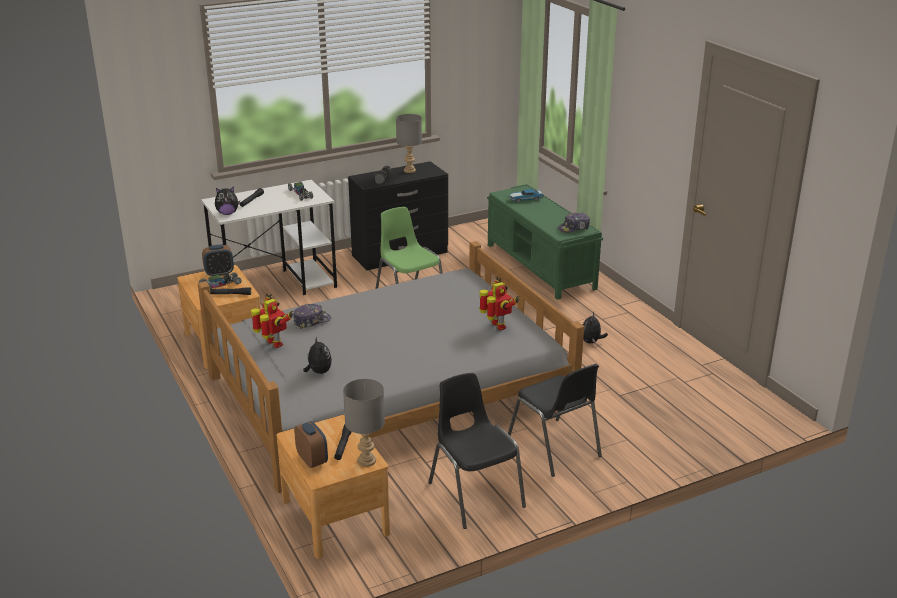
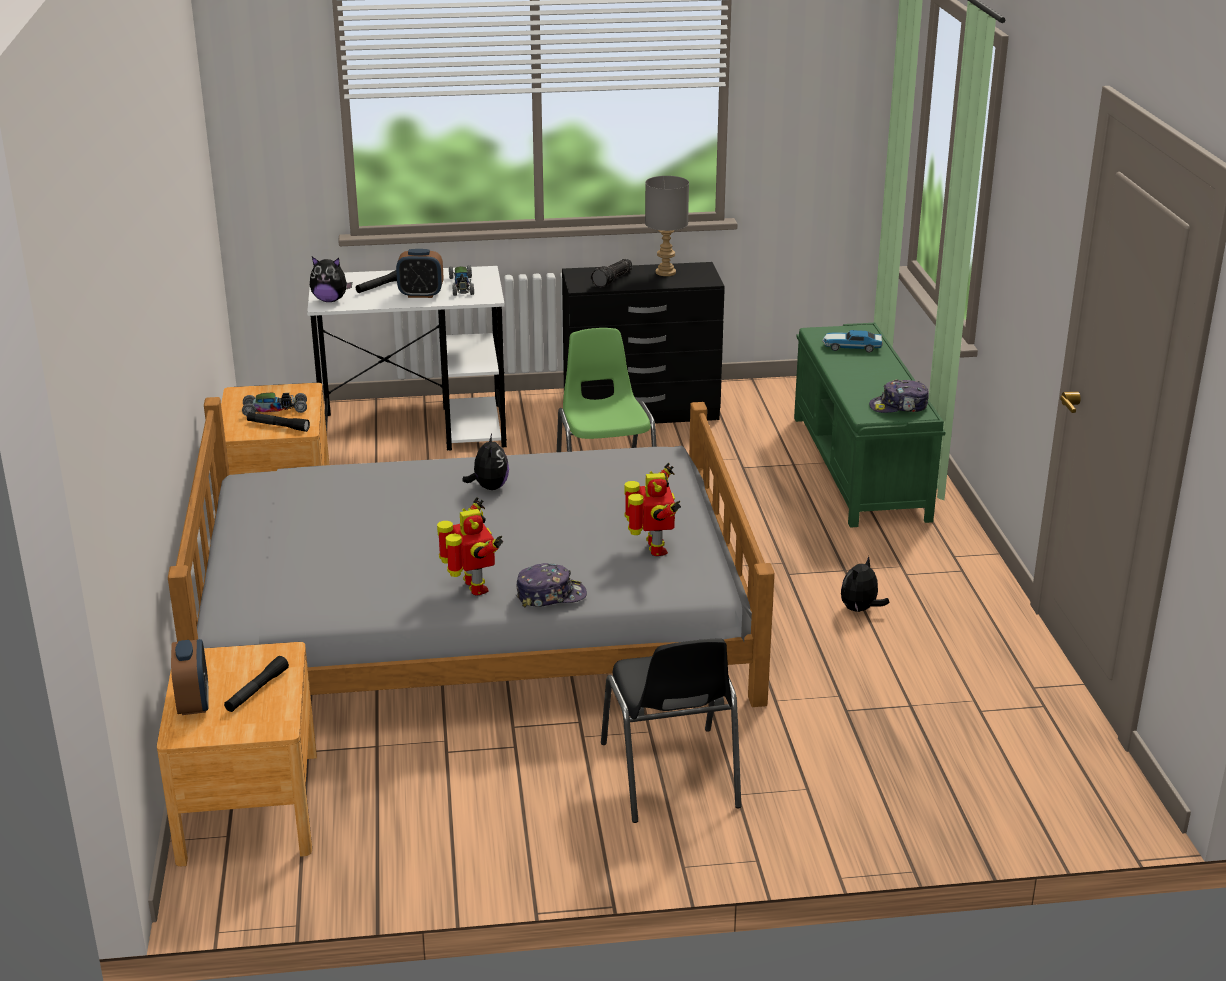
camera: 20 degrees right, 0 degrees up
(219, 273) = (287, 392): alarm clock -> alarm clock (421, 294)
(273, 344) = (287, 513): toy robot -> toy robot (473, 588)
(311, 321) = (371, 488): cap -> cap (550, 595)
(318, 372) = (319, 569): plush toy -> plush toy (489, 487)
(366, 461) = (270, 723): grey table lamp -> none
(475, 494) = (487, 822): black chair -> none

